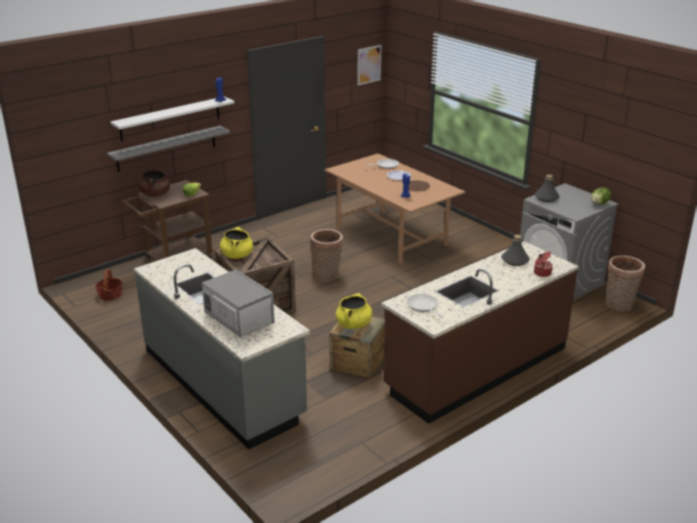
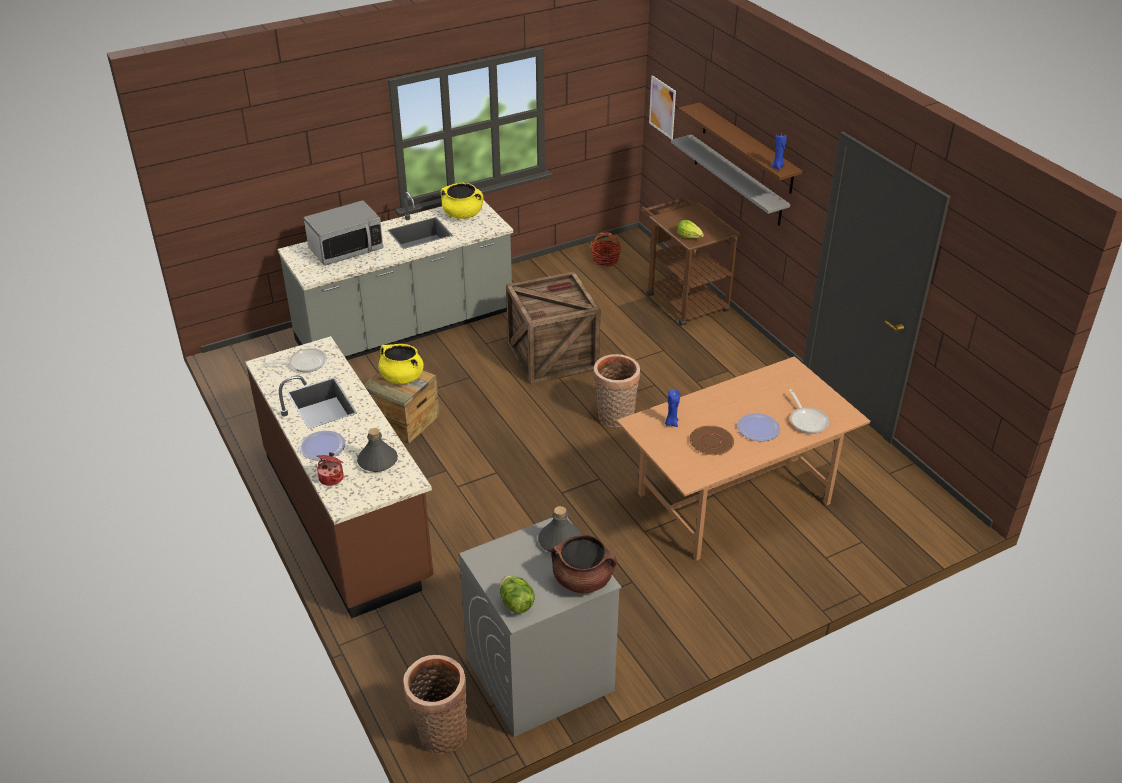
camera: 100 degrees right, 10 degrees up
(155, 194) = (690, 212): brown cooking pot -> brown cooking pot (583, 580)
(170, 118) = (747, 148): white shelf -> brown shelf
(237, 255) = (561, 288): yellow cooking pot -> yellow cooking pot (463, 214)
(369, 65) = (1013, 312): picture -> picture (662, 107)
(514, 281) = (322, 446): none -> plate

